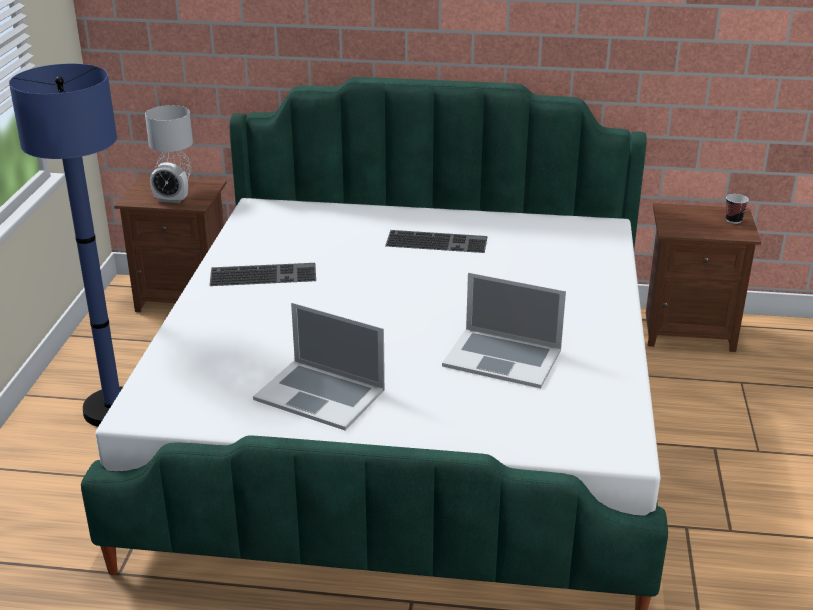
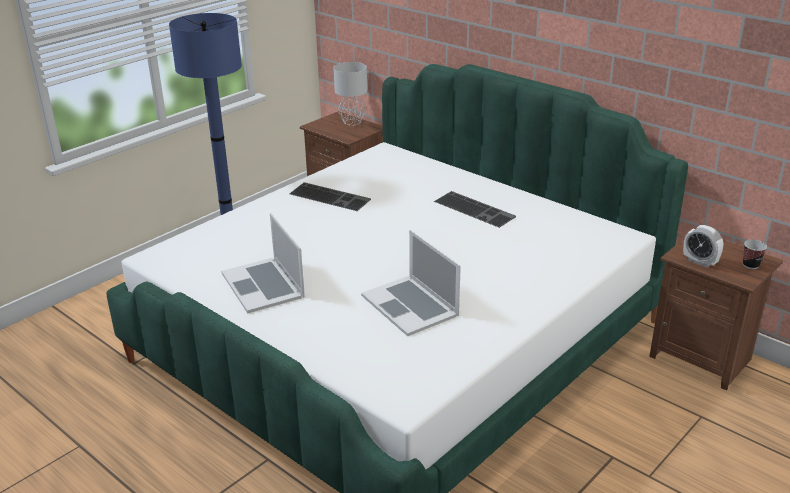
camera: 35 degrees right, 0 degrees up
(171, 200) = (336, 131): alarm clock -> alarm clock (700, 261)

